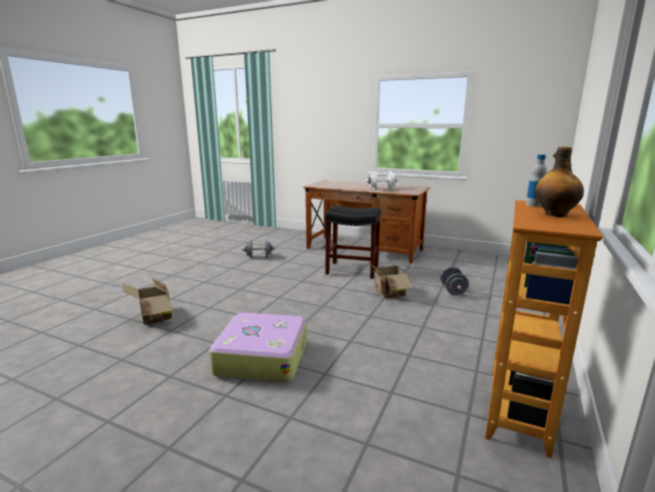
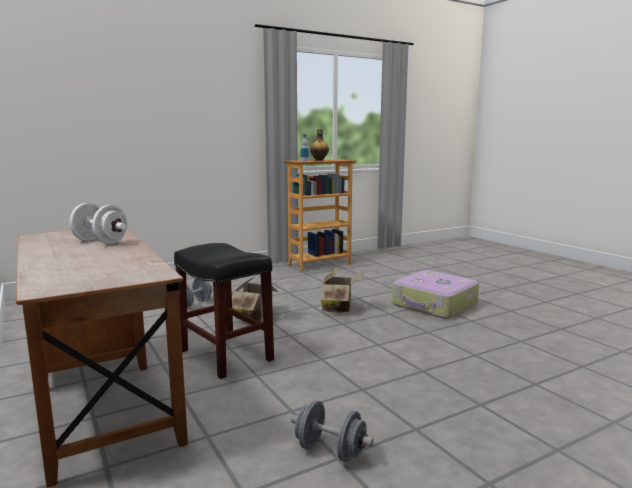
camera: 145 degrees left, 5 degrees down
(153, 318) = (549, 359): cardboard box -> cardboard box (340, 308)

